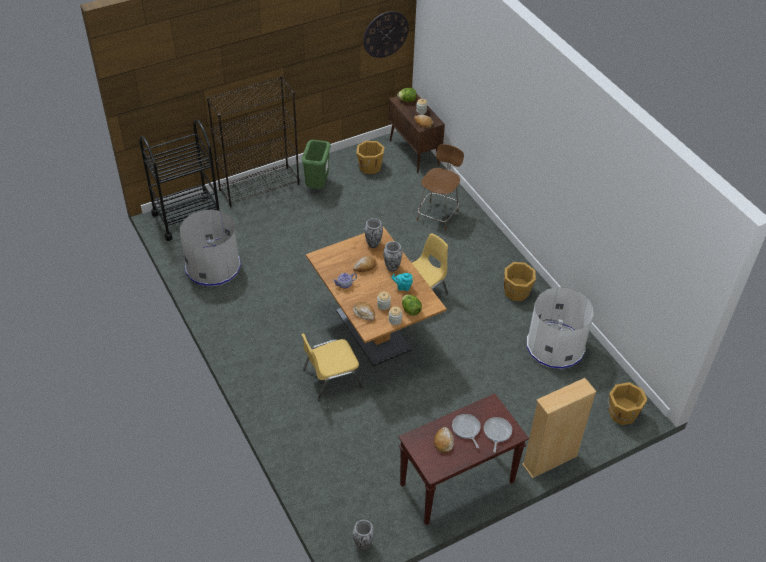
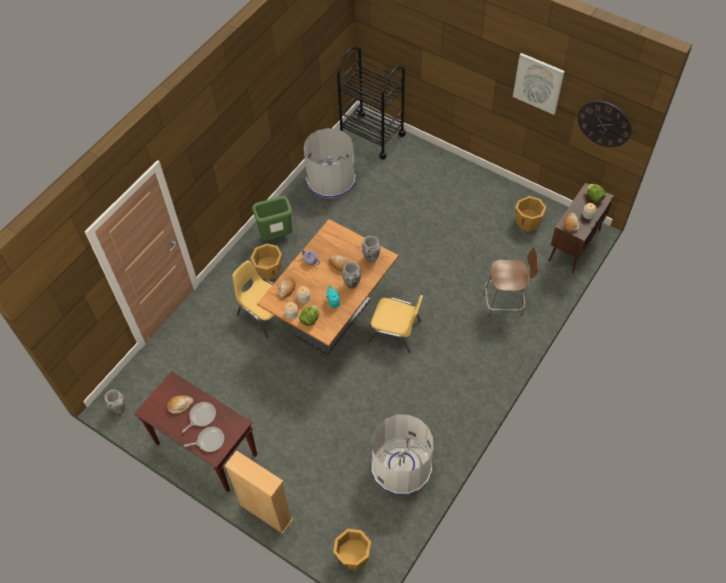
camera: 65 degrees right, 10 degrees up
(259, 187) = (441, 161): black bookcase -> none
(317, 185) = (473, 197): green trash can -> green trash can (276, 236)
(323, 39) = (538, 83): none -> picture
(517, 292) = (449, 407): orange bucket -> orange bucket (268, 270)

